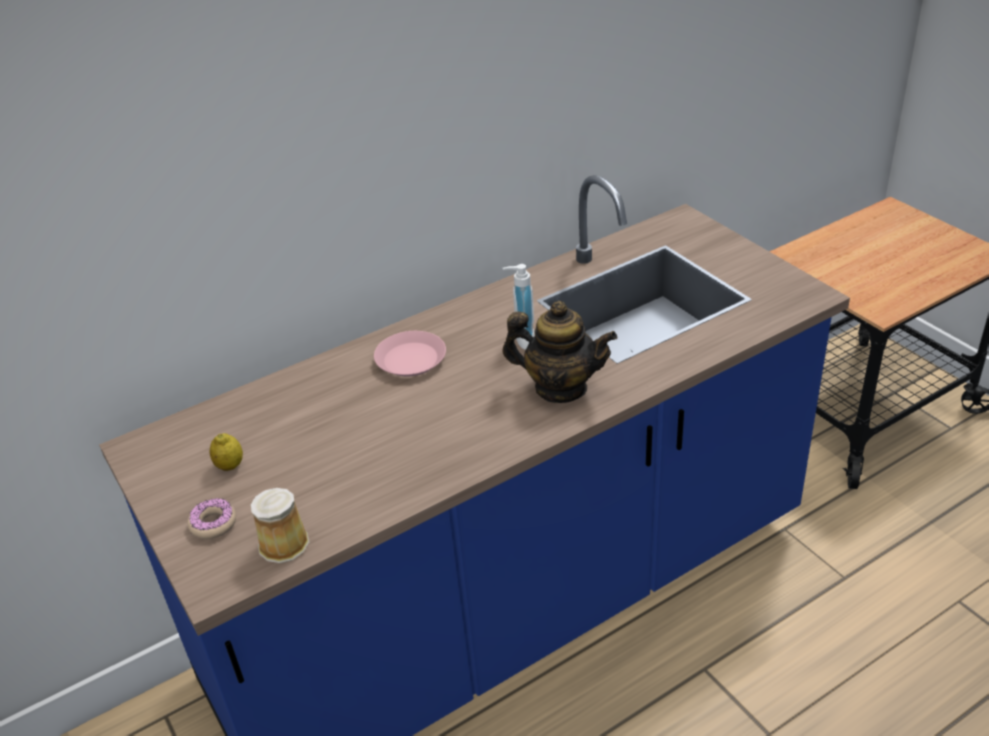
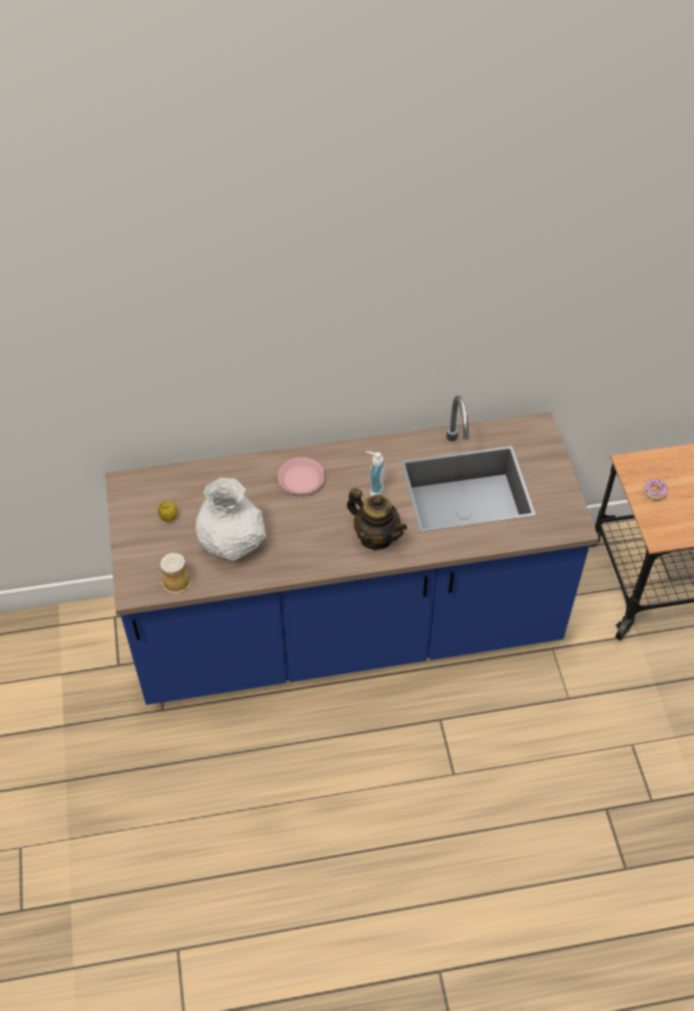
camera: 20 degrees right, 15 degrees up
(213, 524) = (146, 553): donut -> donut (654, 492)
(351, 465) = (233, 543): none -> white vase

